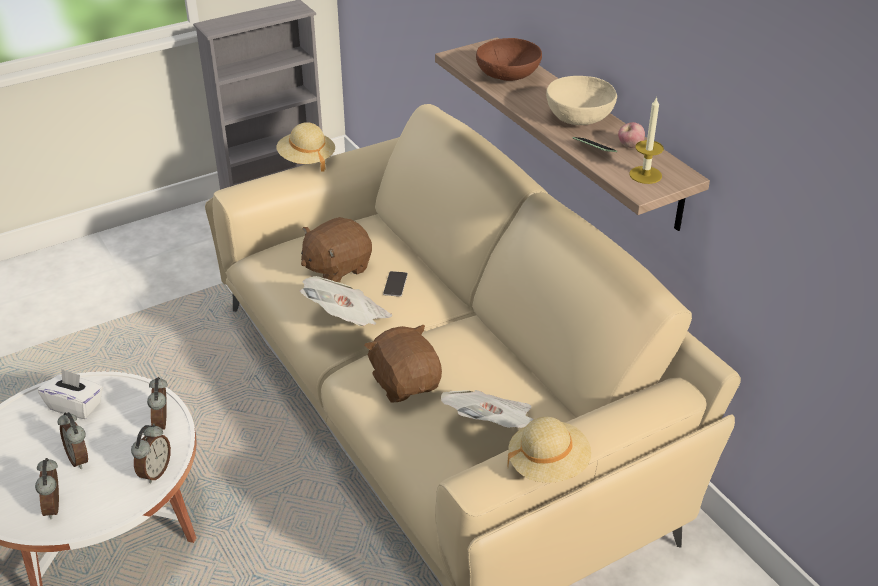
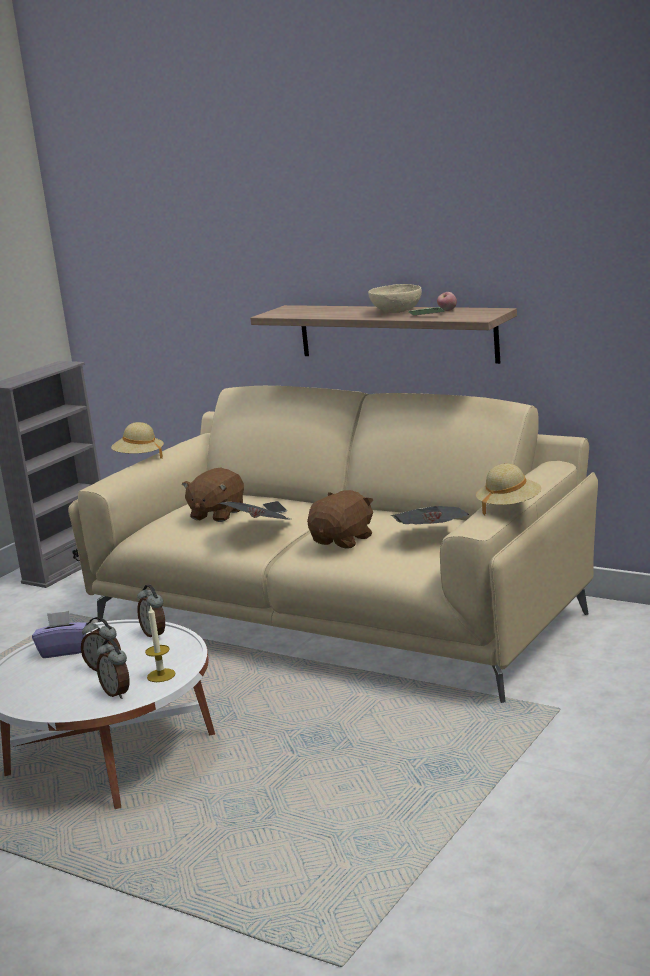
camera: 25 degrees left, 20 degrees down
(76, 406) = (63, 650): white tissue box -> purple tissue box
(154, 472) = (180, 654): alarm clock -> none
(406, 383) = (343, 540): brown plush toy -> brown plush toy turned 90 degrees clockwise
(508, 77) = (321, 312): brown bowl -> none
(645, 175) = (474, 314): candle -> candle (161, 675)

